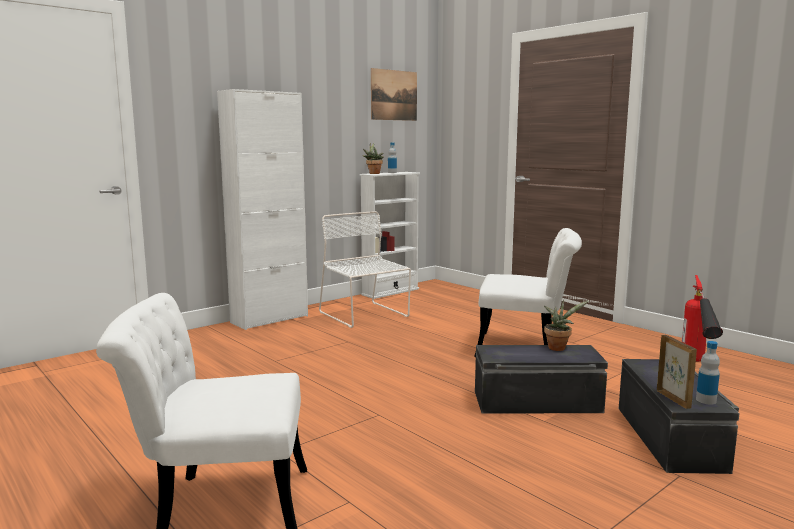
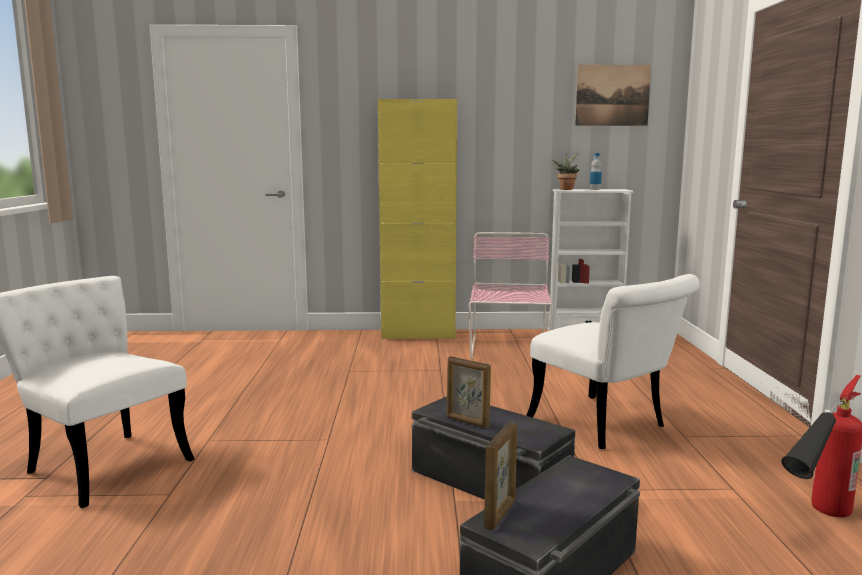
camera: 40 degrees right, 0 degrees up
(269, 319) = (418, 335): white cabinet -> yellow cabinet
(365, 315) = (508, 350): white chair -> pink chair
(531, 358) = (467, 422): none -> picture frame
(558, 347) = (526, 421): potted plant -> none
(706, 400) = (536, 531): bottle -> none

